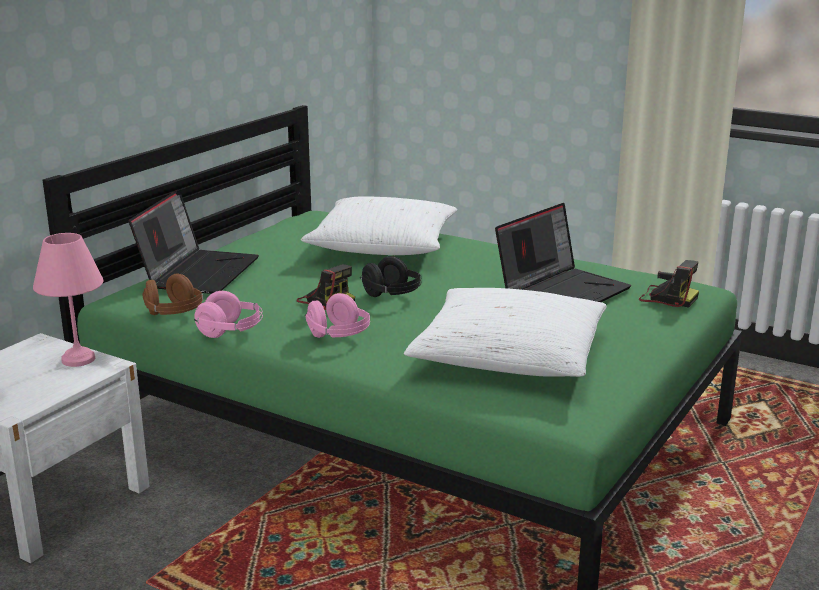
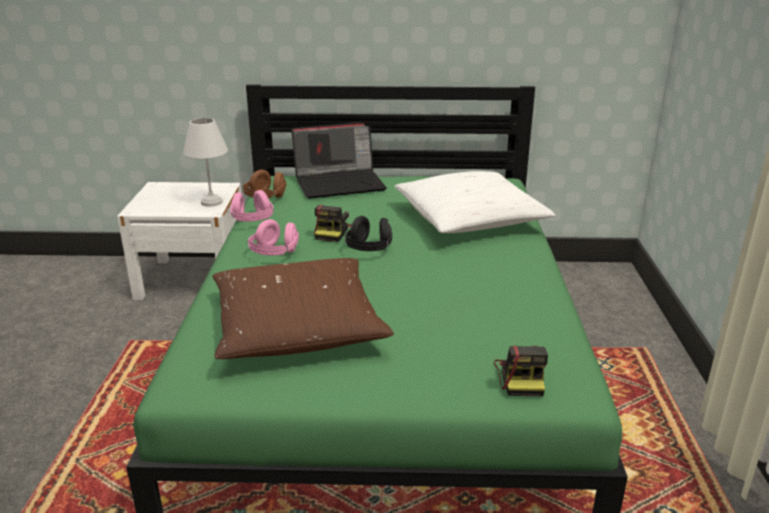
camera: 60 degrees right, 5 degrees up
(77, 360) = (210, 202): pink table lamp -> white table lamp
(509, 355) = (297, 326): white pillow -> brown pillow
(562, 291) = (468, 316): laptop -> none

